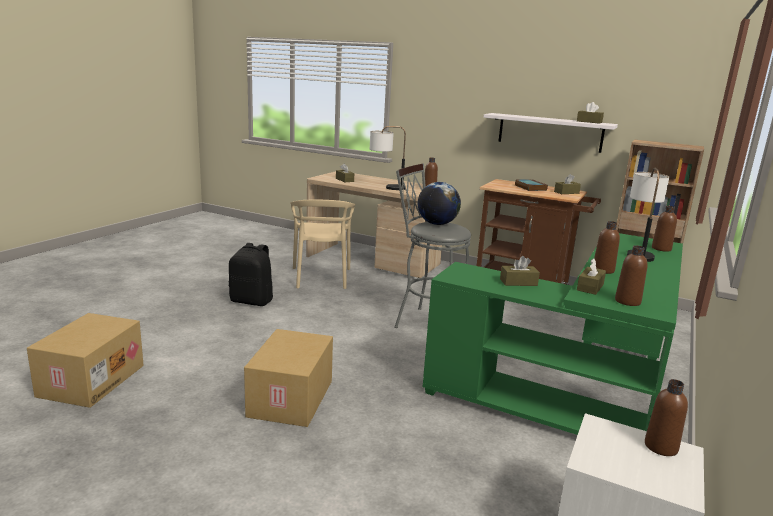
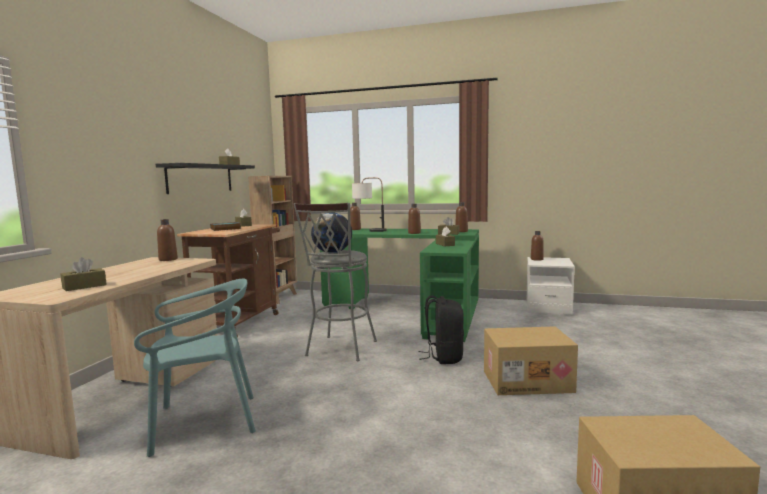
camera: 100 degrees left, 10 degrees down
(252, 301) = (318, 458): black backpack -> black backpack (443, 357)
(321, 277) = (204, 422): beige chair -> turquoise chair
(386, 188) = (157, 270): table lamp -> none
(550, 132) = (200, 178): white shelf -> black shelf

